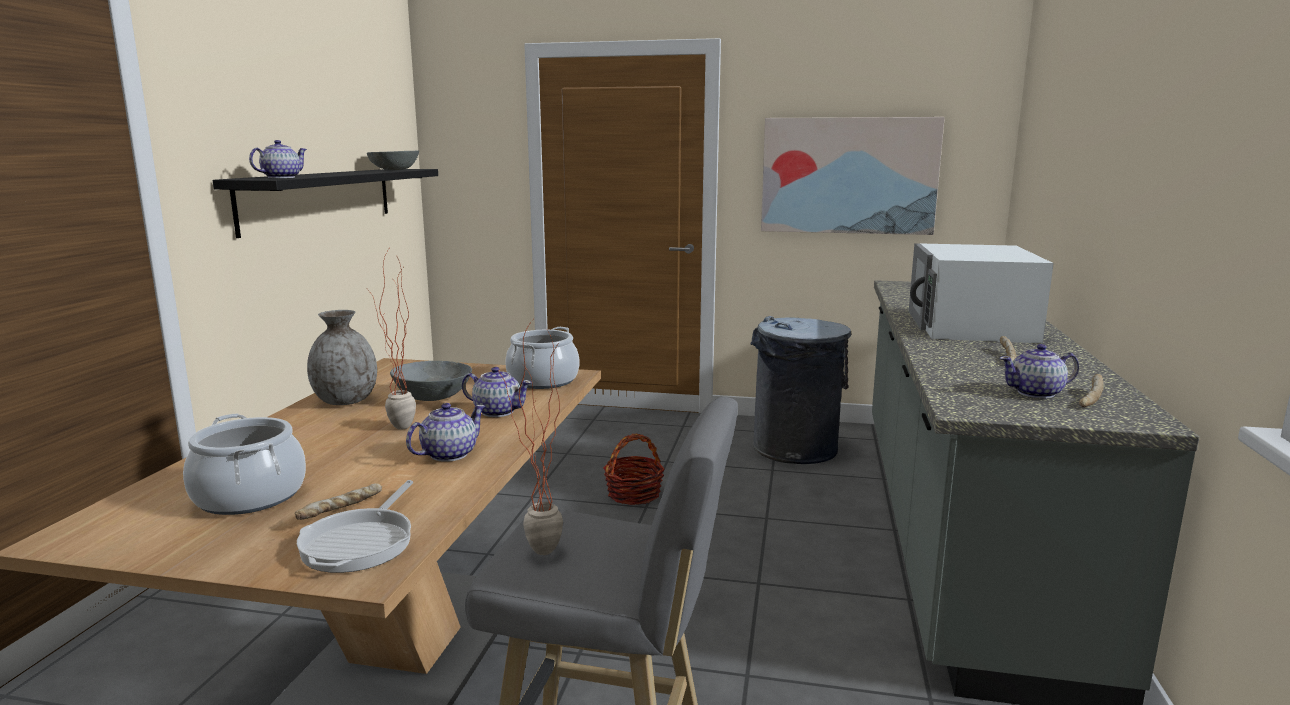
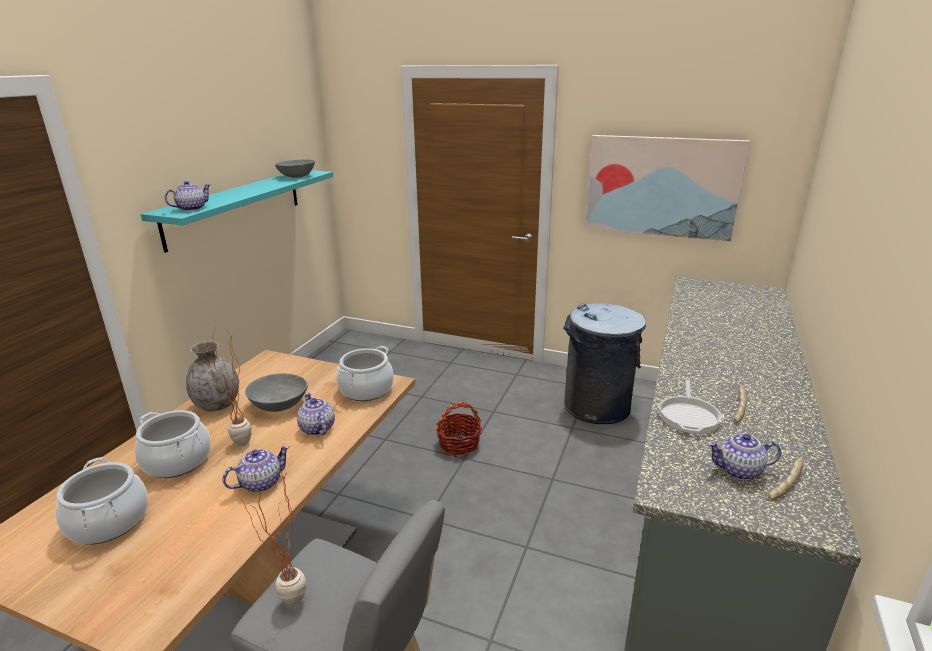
camera: 10 degrees right, 10 degrees up
(318, 445) = (177, 460): none -> cooking pot
(319, 198) = (236, 207): black shelf -> turquoise shelf
(342, 511) = (161, 548): bread -> none
(361, 542) = (158, 590): frying pan -> frying pan (688, 415)
(497, 411) = (317, 429): teapot -> teapot turned 150 degrees counterclockwise
(970, 326) = (728, 356): white microwave -> none

